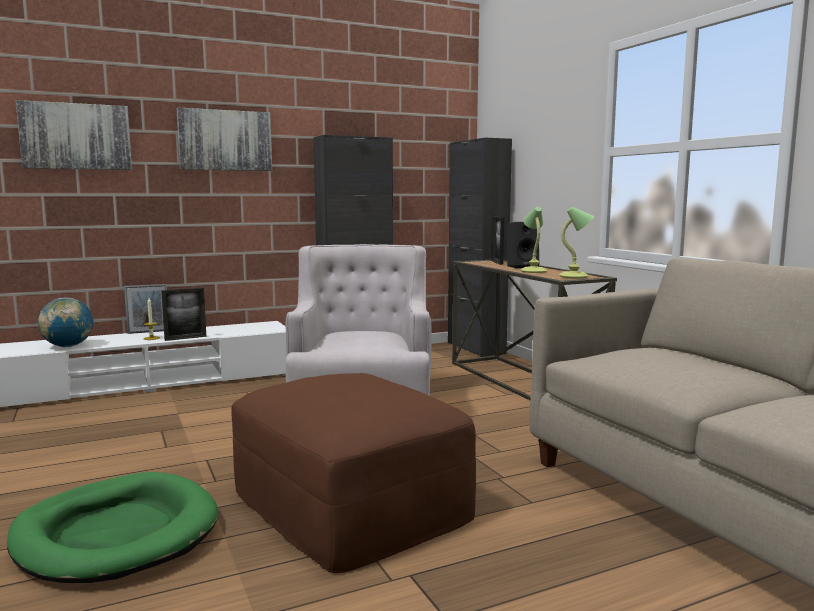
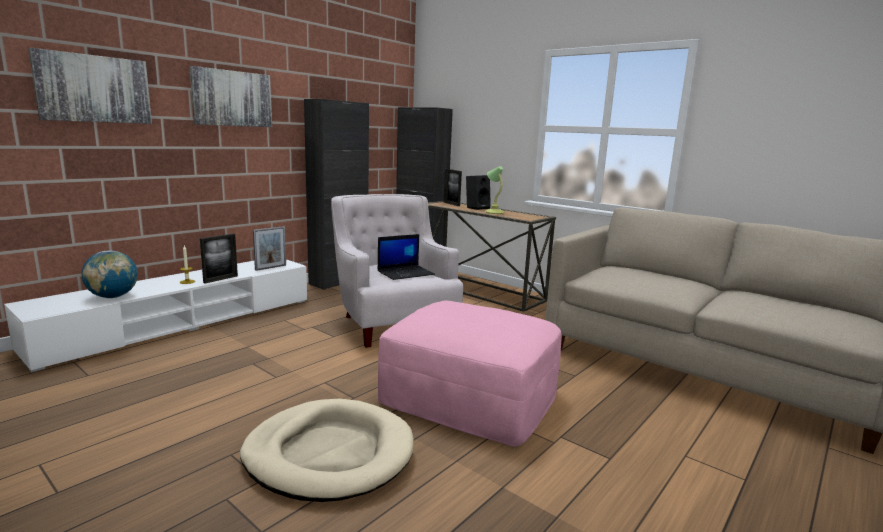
camera: 25 degrees left, 5 degrees up
(117, 534) = (329, 454): green dog bed -> beige dog bed
(148, 332) = (173, 275): picture frame -> picture frame (270, 267)
(351, 503) = (470, 396): brown ottoman -> pink ottoman
(363, 340) = (406, 273): none -> laptop
(575, 276) = (531, 217): table lamp -> none

